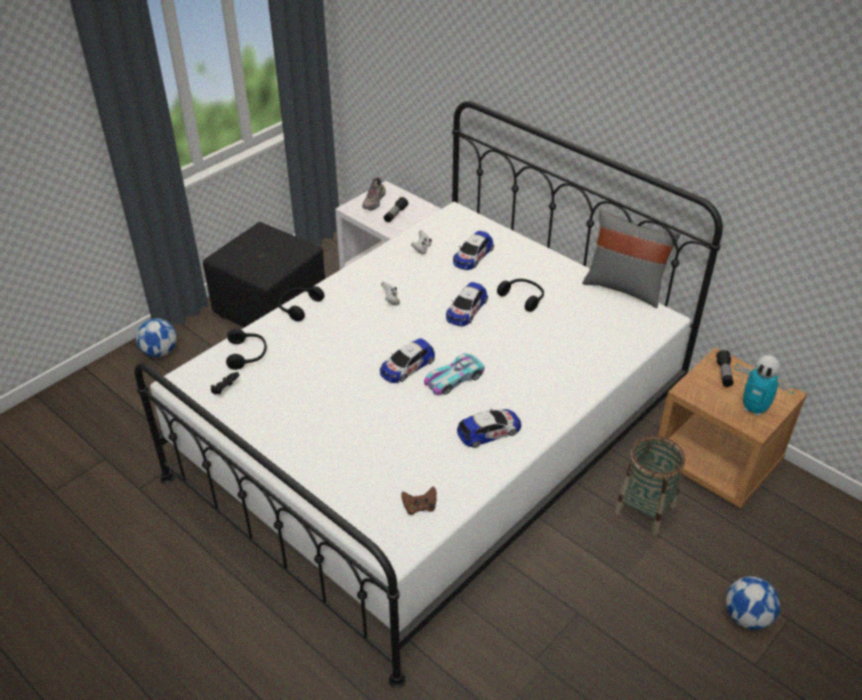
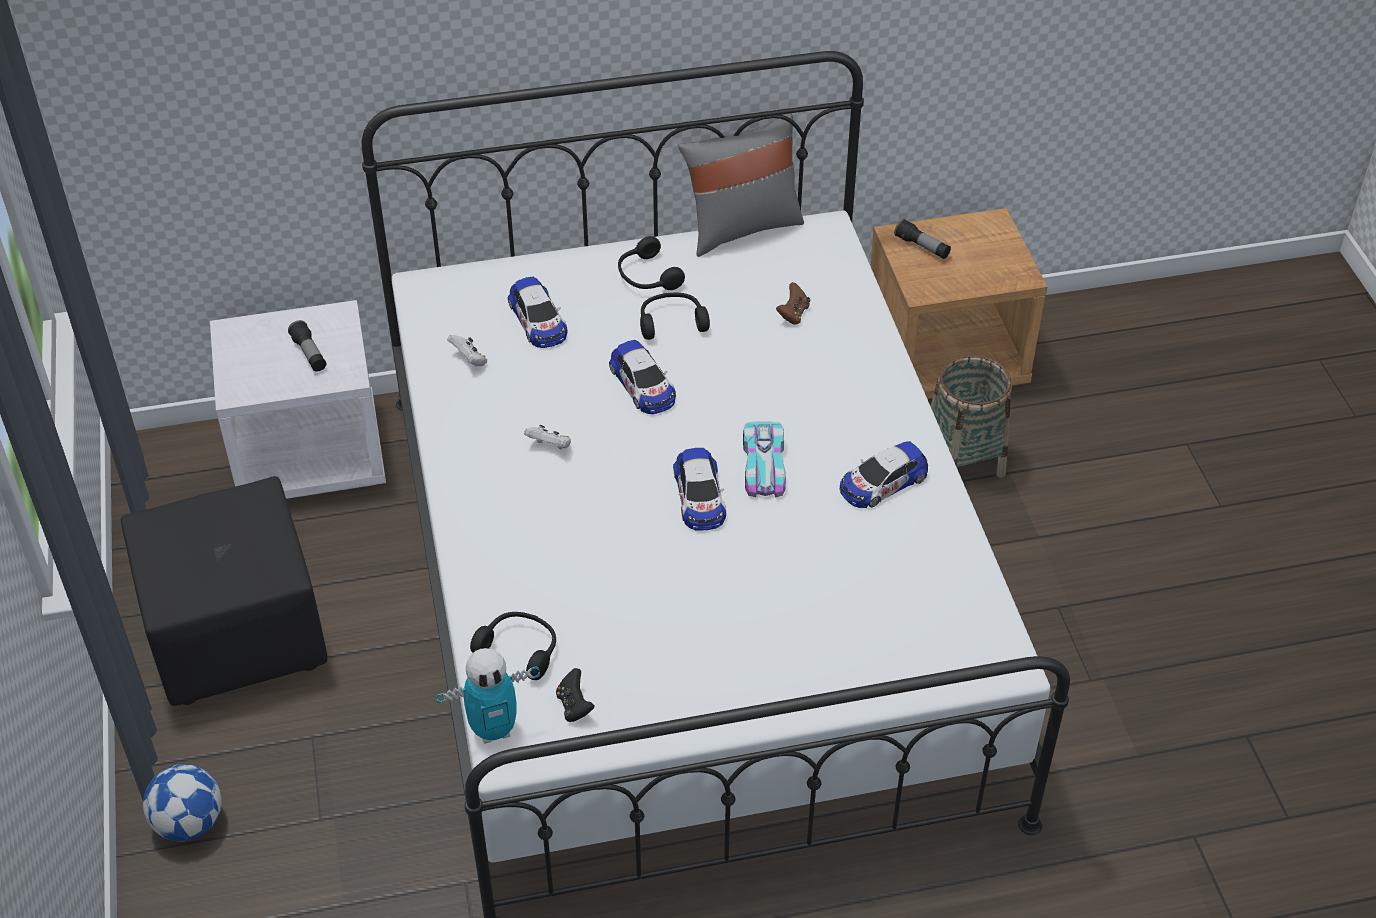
camera: 55 degrees left, 5 degrees up
(298, 307) = (467, 547): black headphones -> black headphones (647, 277)
(374, 201) = (250, 359): shoe -> none
(420, 507) = (955, 607): brown game controller -> brown game controller (793, 314)
(489, 431) = (883, 482): toy car -> toy car turned 135 degrees counterclockwise
(747, 617) = (1162, 473): football -> none
(754, 409) = (995, 260): toy robot -> toy robot (494, 730)

